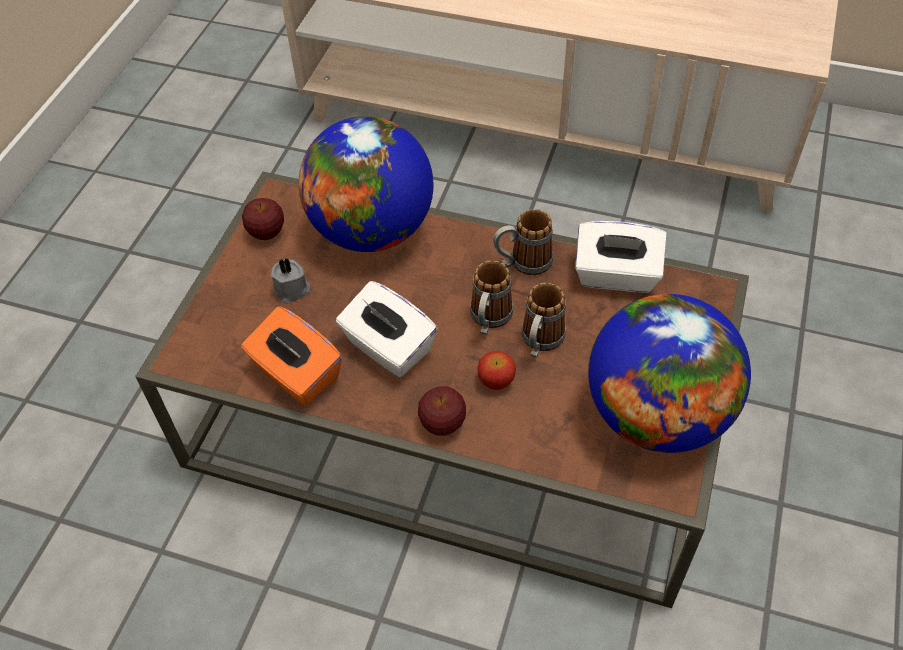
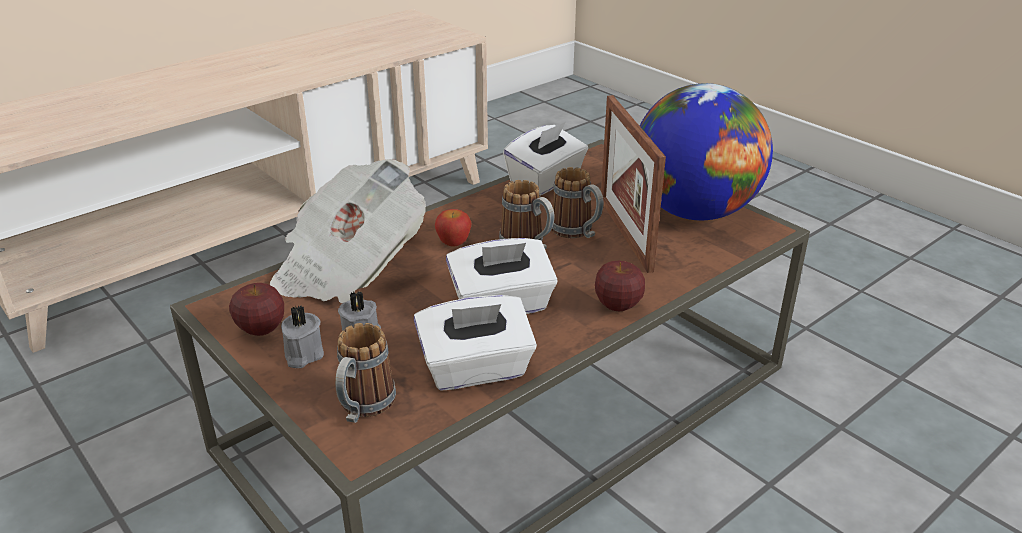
camera: 60 degrees left, 20 degrees down
(252, 271) = (302, 355): none -> grey candle
(296, 374) = (476, 370): orange tissue box -> white tissue box
(372, 230) = (348, 267): globe -> newspaper
(496, 381) = (597, 265): apple -> apple (453, 242)
(522, 263) = (485, 211): mug -> mug (363, 408)
(566, 378) = (625, 234): none -> picture frame

